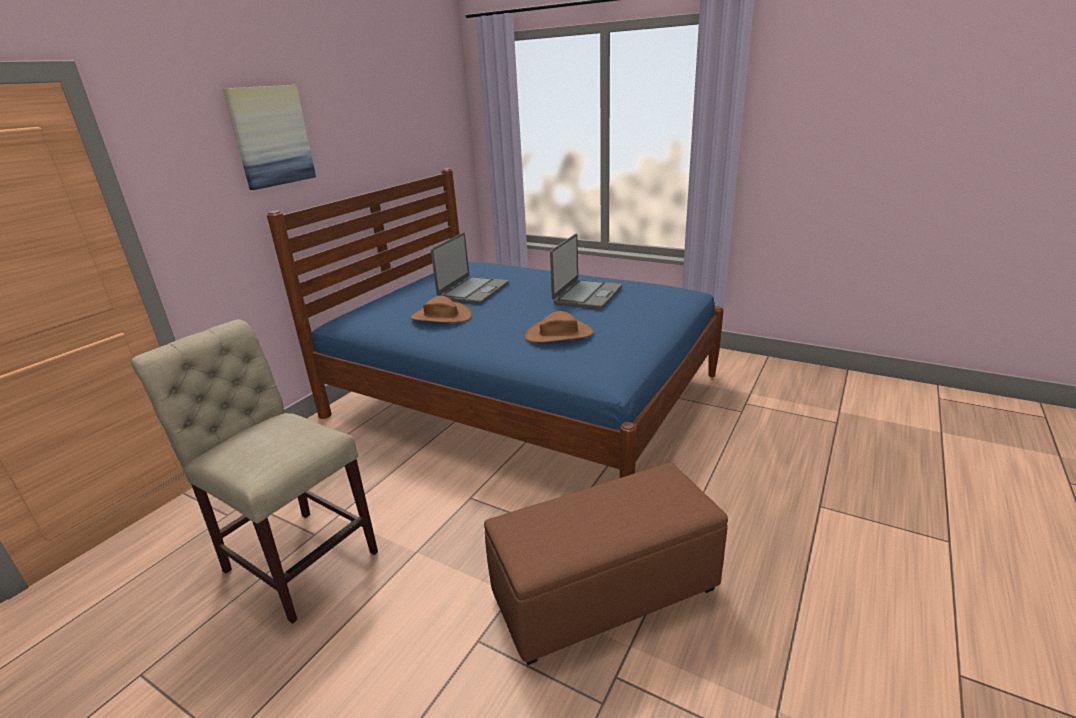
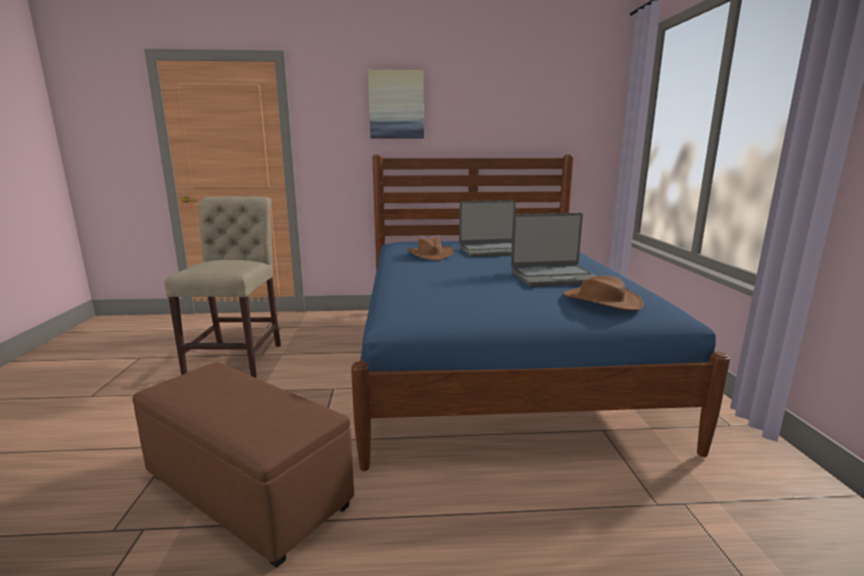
camera: 55 degrees right, 10 degrees down
(559, 334) = (448, 285): brown hat -> brown hat (601, 300)

